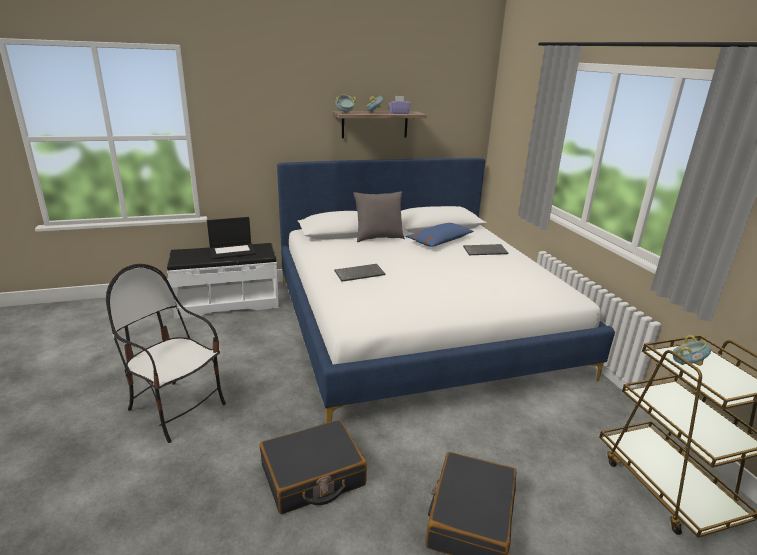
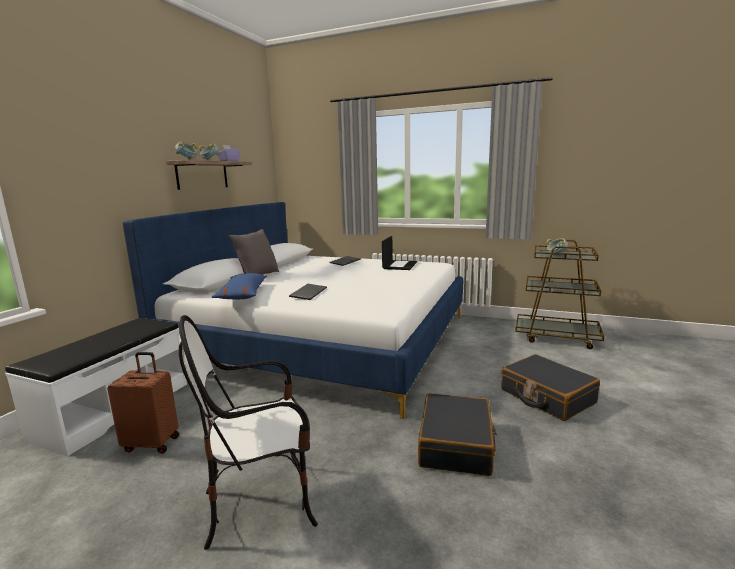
camera: 50 degrees left, 10 degrees down
(205, 336) = (152, 443): none -> brown suitcase
(233, 251) = (112, 335): laptop -> laptop (399, 265)
(440, 241) = (304, 266): blue pillow -> blue pillow (243, 294)

